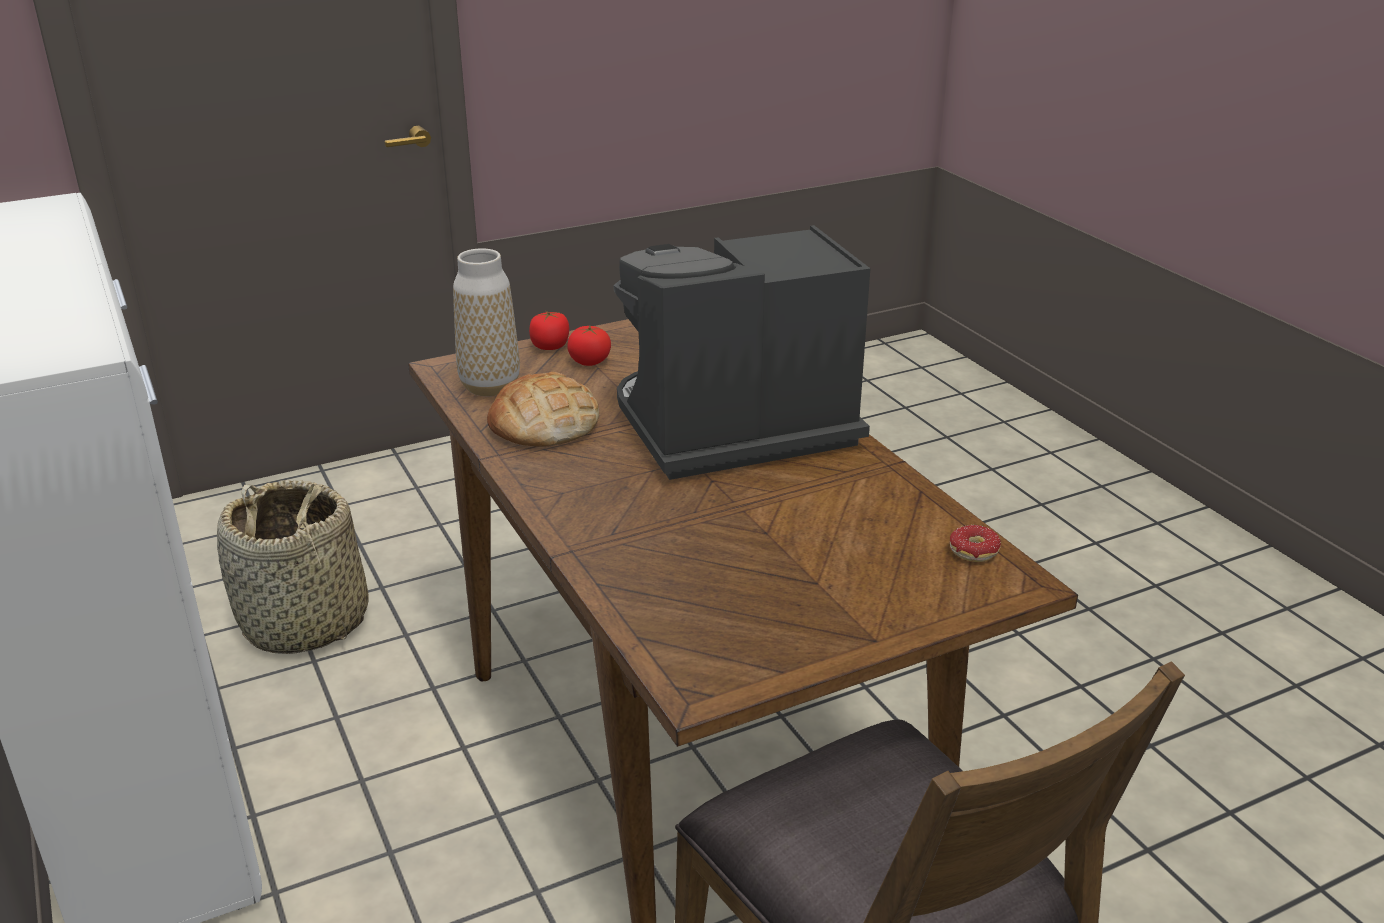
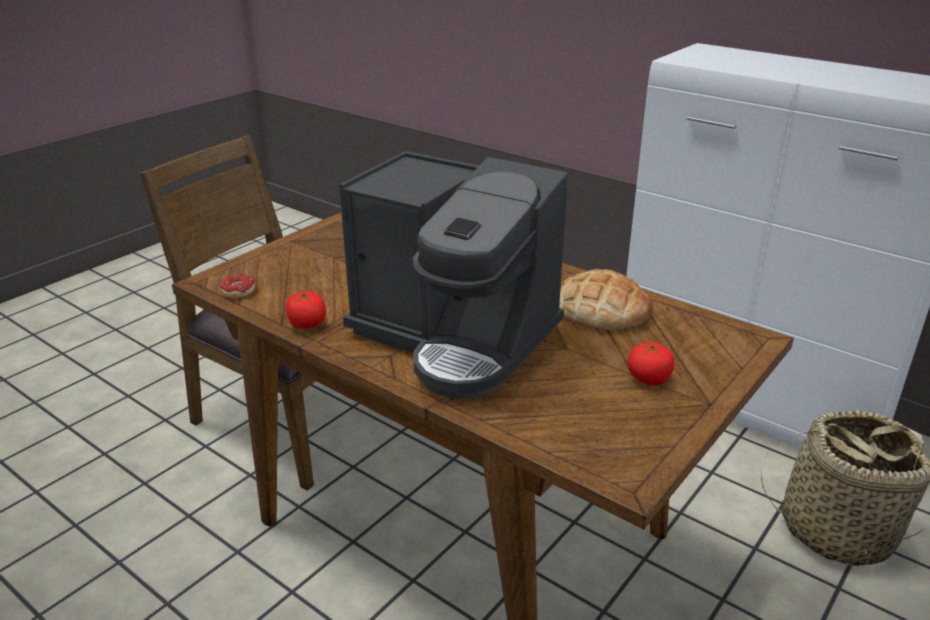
camera: 155 degrees right, 0 degrees up
(490, 386) = (689, 330): vase -> none
(550, 346) = (709, 387): tomato -> tomato (307, 324)
(730, 431) = (455, 338): coffee machine -> coffee machine turned 75 degrees clockwise

